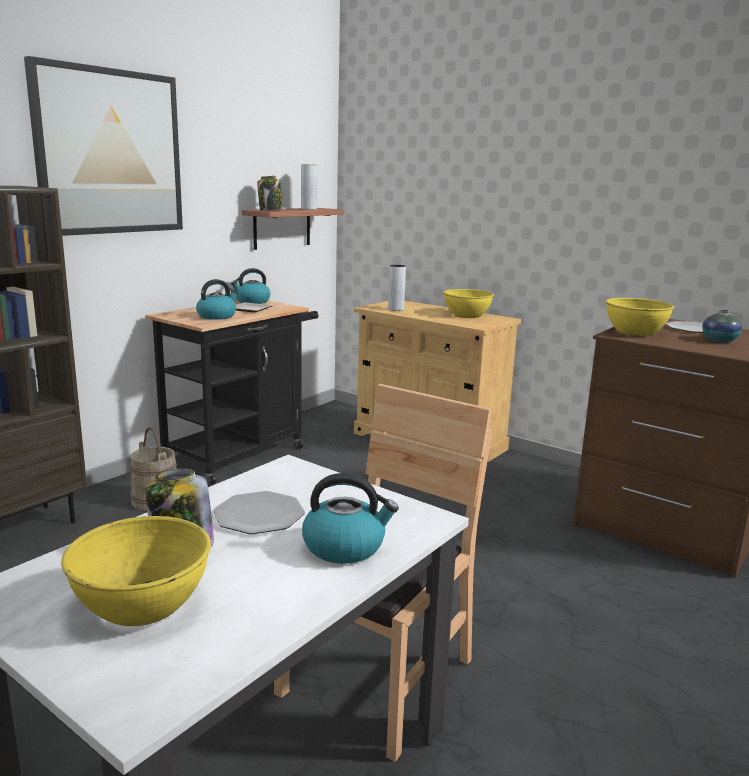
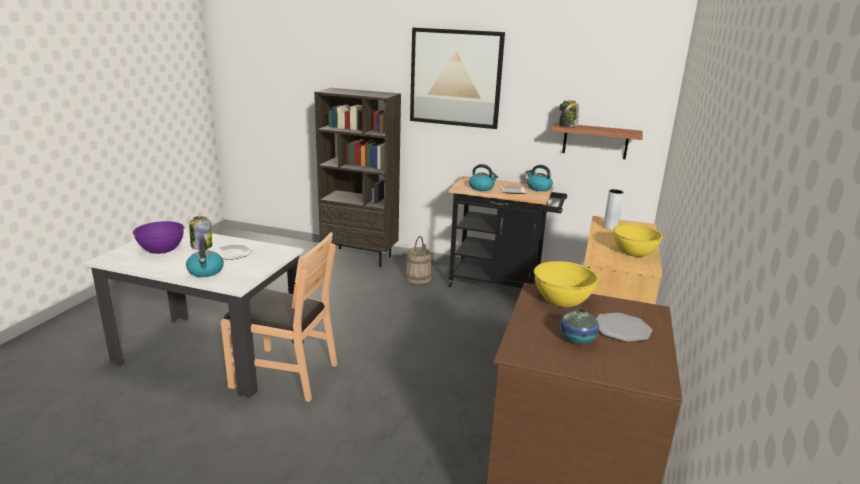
camera: 70 degrees right, 5 degrees up
(142, 604) = (161, 248): yellow bowl -> purple bowl
(309, 209) = (610, 130): grey vase -> none

